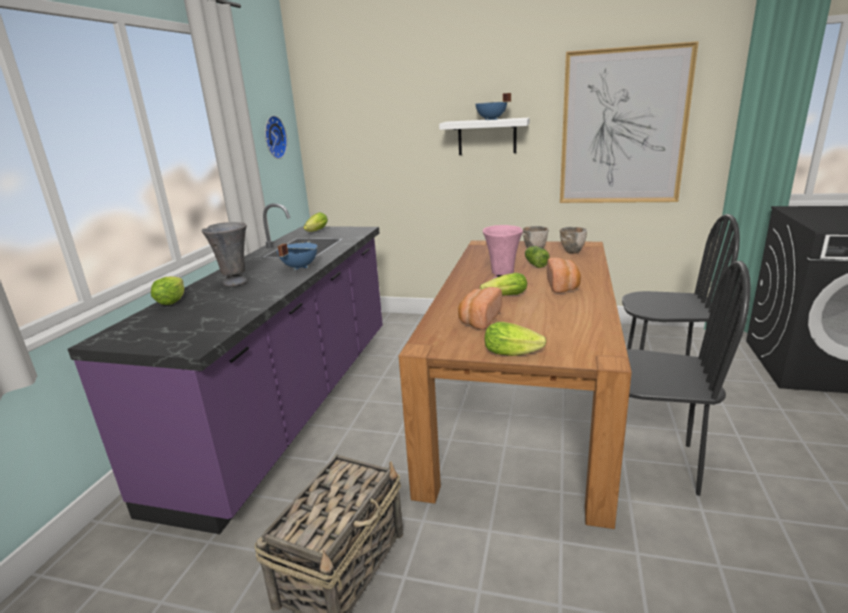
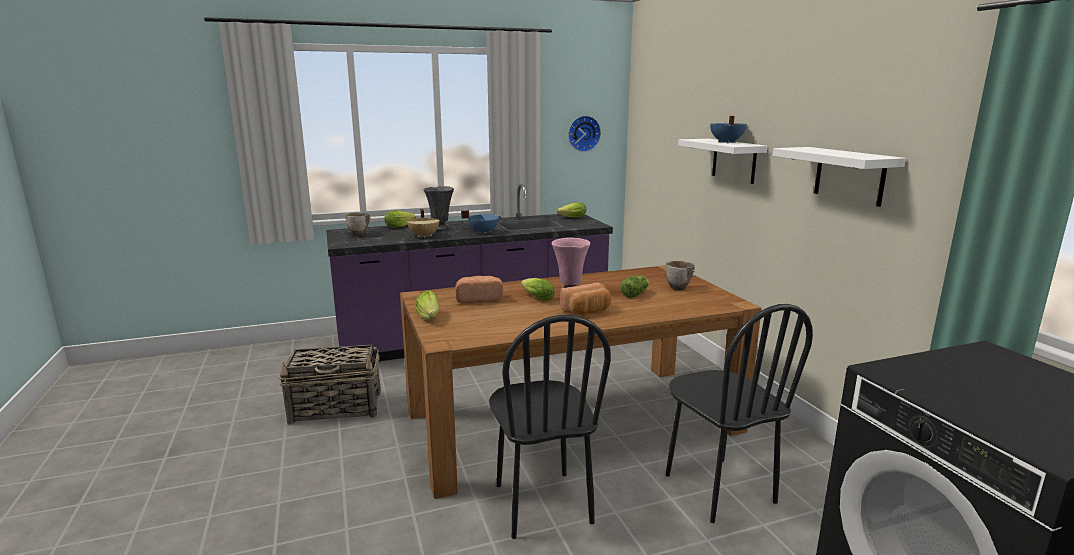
camera: 55 degrees right, 5 degrees down
(256, 294) = (424, 236): none -> beige cooking pot
(573, 251) = (699, 301): bowl -> bowl (360, 234)
(623, 128) = (849, 176): picture -> white shelf

